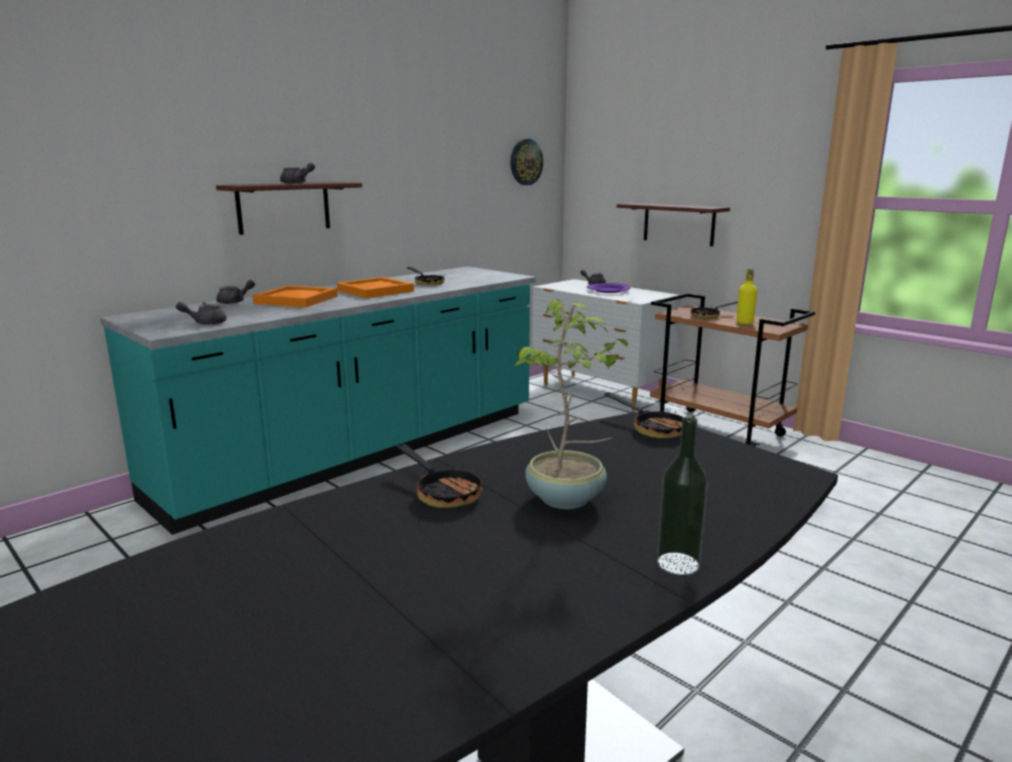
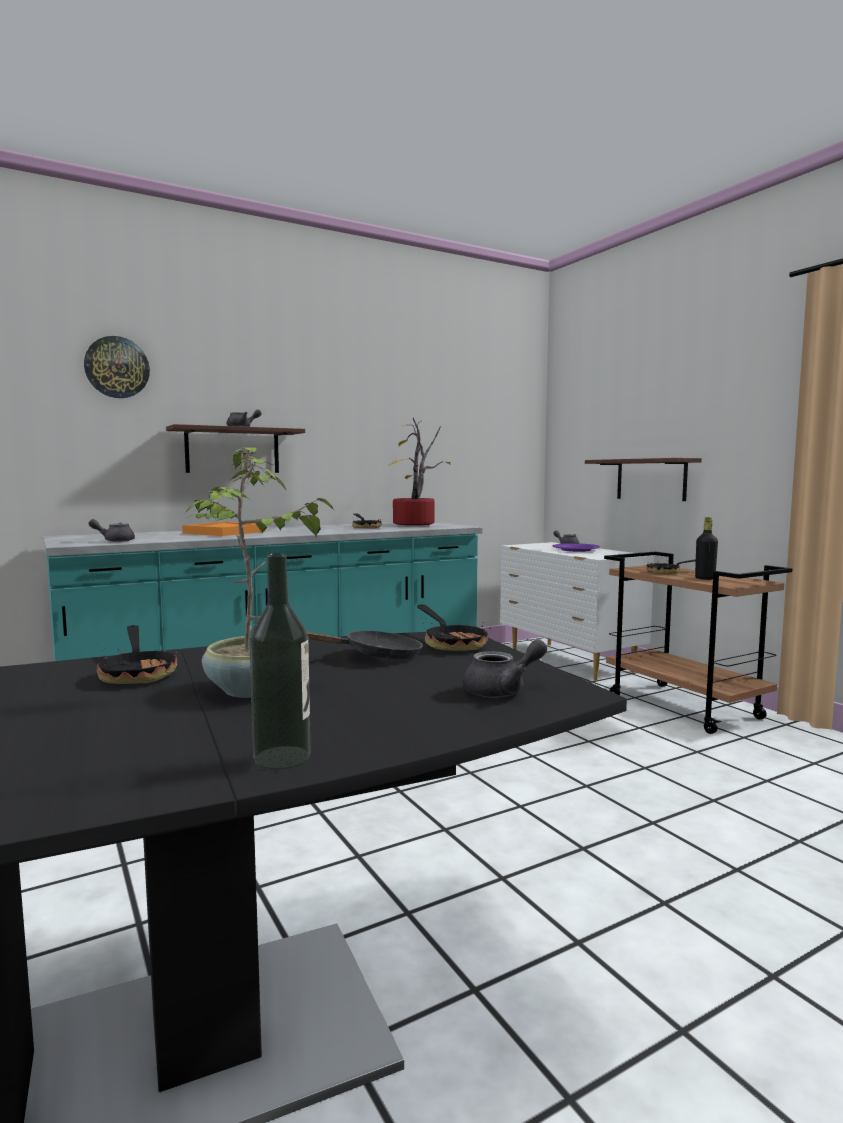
camera: 15 degrees right, 10 degrees down
(235, 302) = (170, 532): grey teapot -> grey teapot (503, 691)
(375, 290) = (307, 530): orange tray -> none
(470, 277) = (415, 525): none -> potted plant
(525, 162) = (498, 423): wall clock -> wall clock (117, 367)
(611, 450) = (375, 656): none -> black frying pan
(744, 322) = (705, 578): yellow bottle -> black bottle

